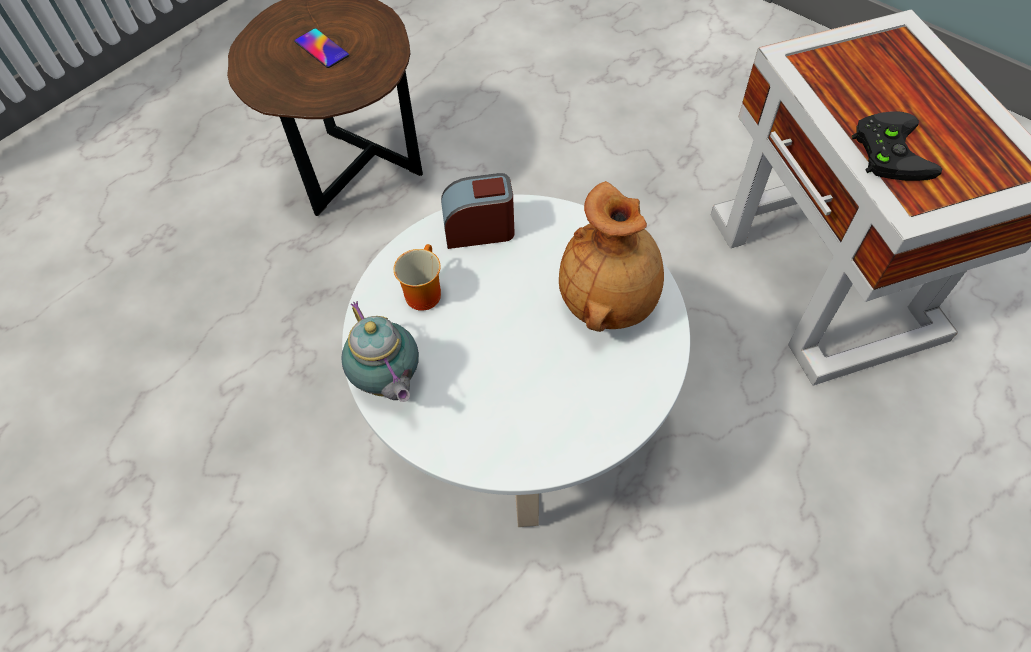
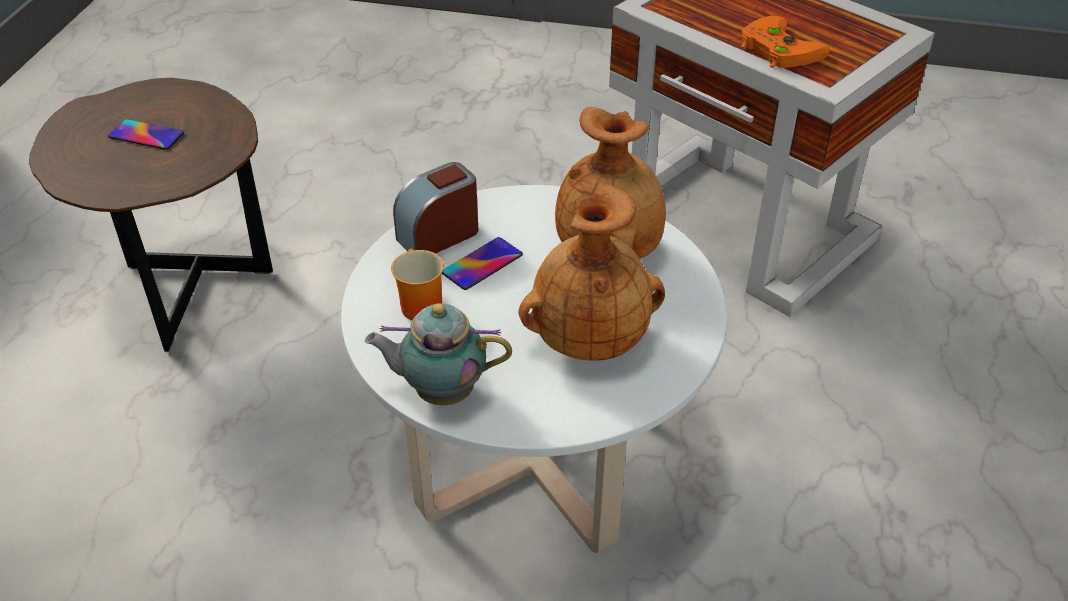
camera: 30 degrees left, 15 degrees down
(388, 383) = (440, 392): teapot -> teapot turned 150 degrees clockwise
(496, 272) = (482, 264): none -> phone
(535, 384) = (589, 338): none -> brown vase
(888, 150) = (777, 48): black game controller -> orange game controller

